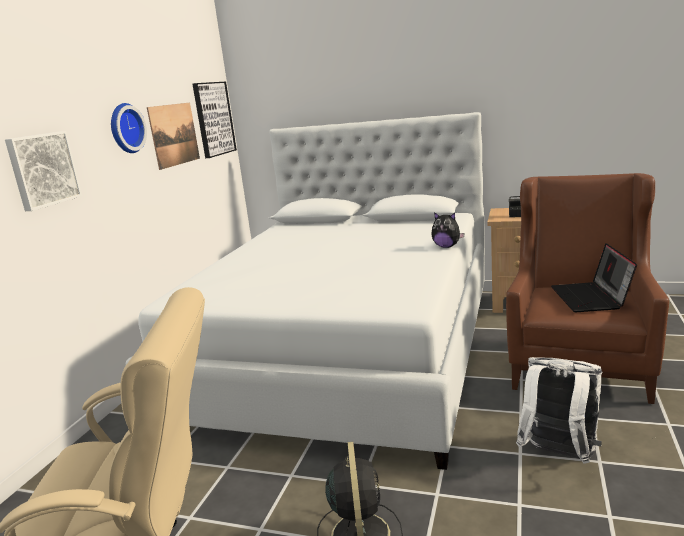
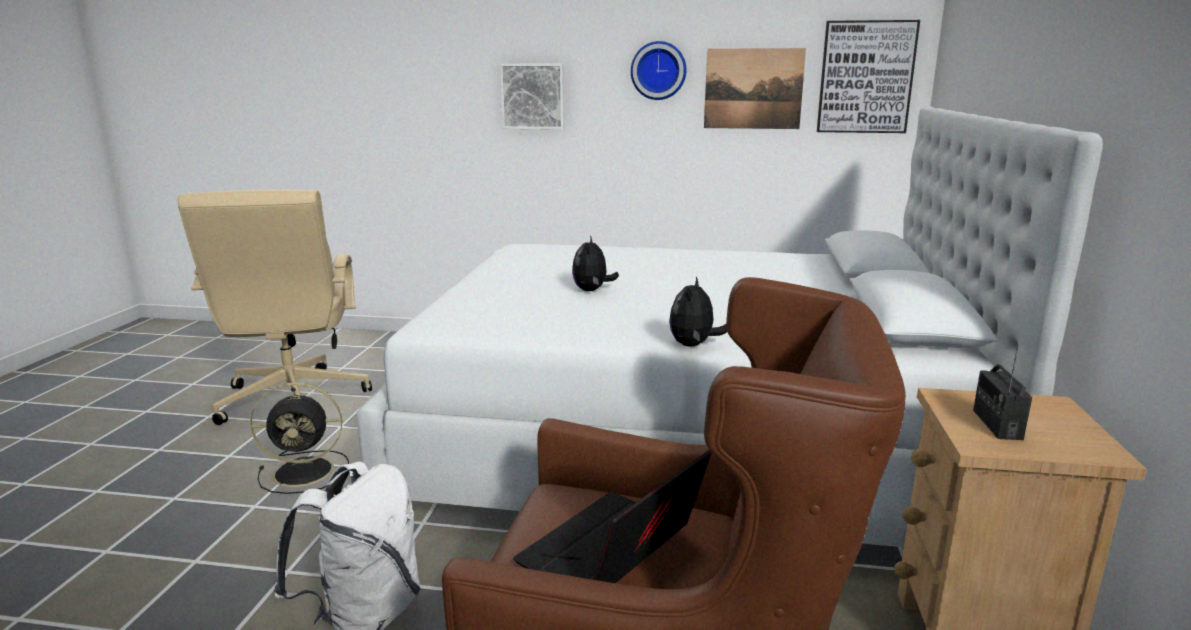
camera: 80 degrees right, 0 degrees up
(332, 270) = (592, 290): none -> plush toy
(591, 298) = (612, 553): laptop -> laptop turned 45 degrees counterclockwise

